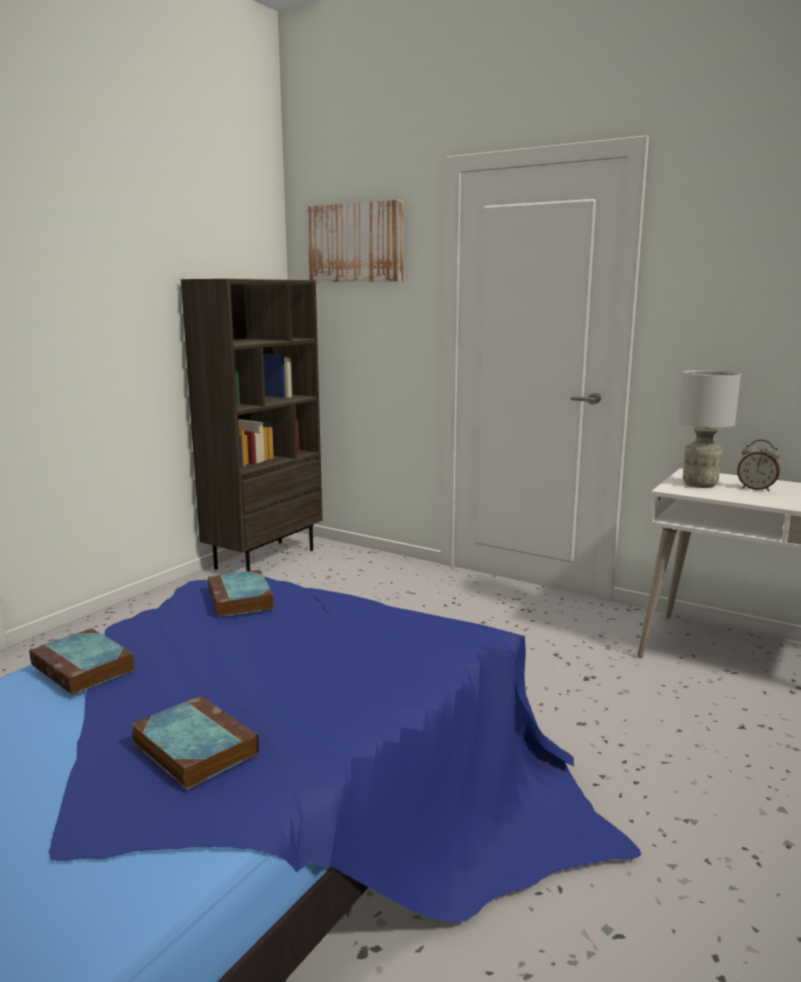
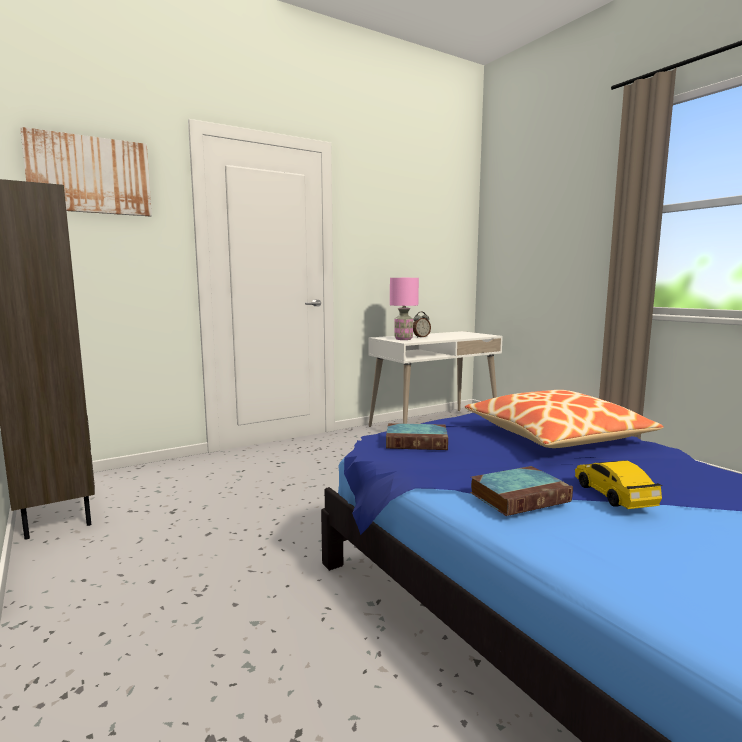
camera: 65 degrees left, 5 degrees down
(97, 720) = (613, 495): none -> toy car
(193, 748) = (653, 470): book -> none
(322, 673) = (556, 436): none -> pillow
(699, 484) = (403, 339): grey table lamp -> pink table lamp

